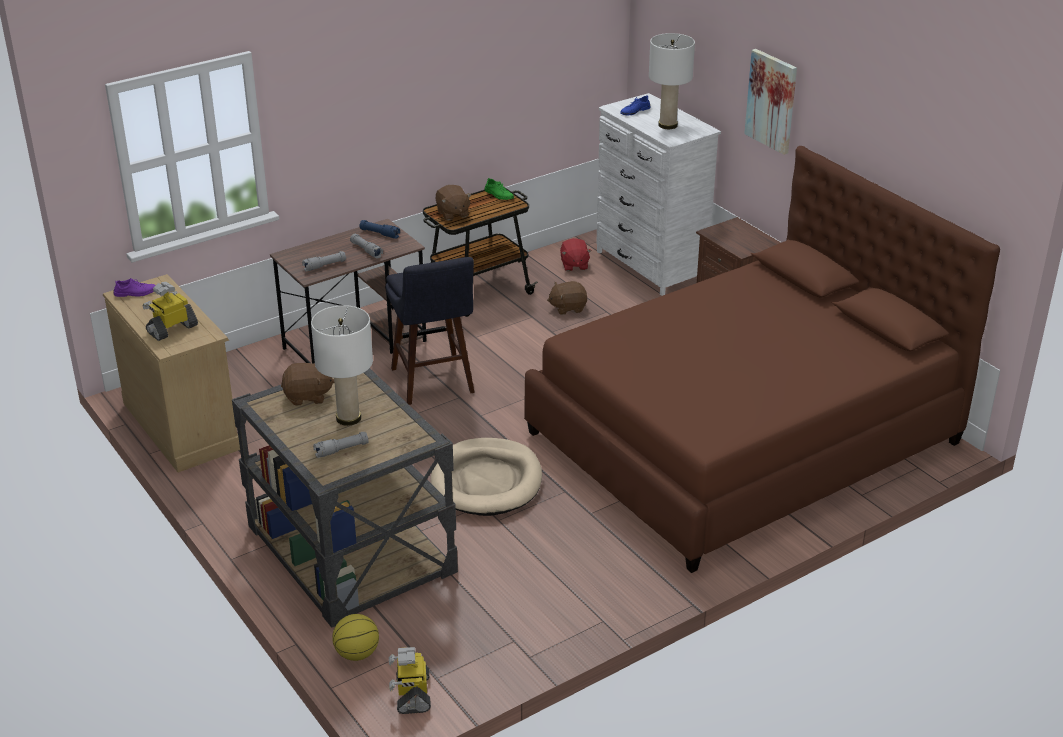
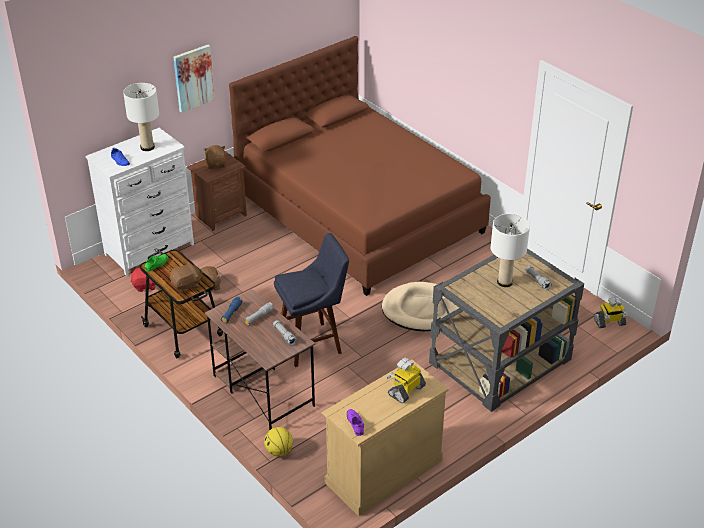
camera: 95 degrees left, 5 degrees up
(172, 329) = (406, 390): toy robot -> toy robot turned 90 degrees clockwise
(308, 396) = (486, 302): brown plush toy -> brown plush toy (216, 164)
(356, 654) = (588, 346): basketball -> basketball (279, 451)

